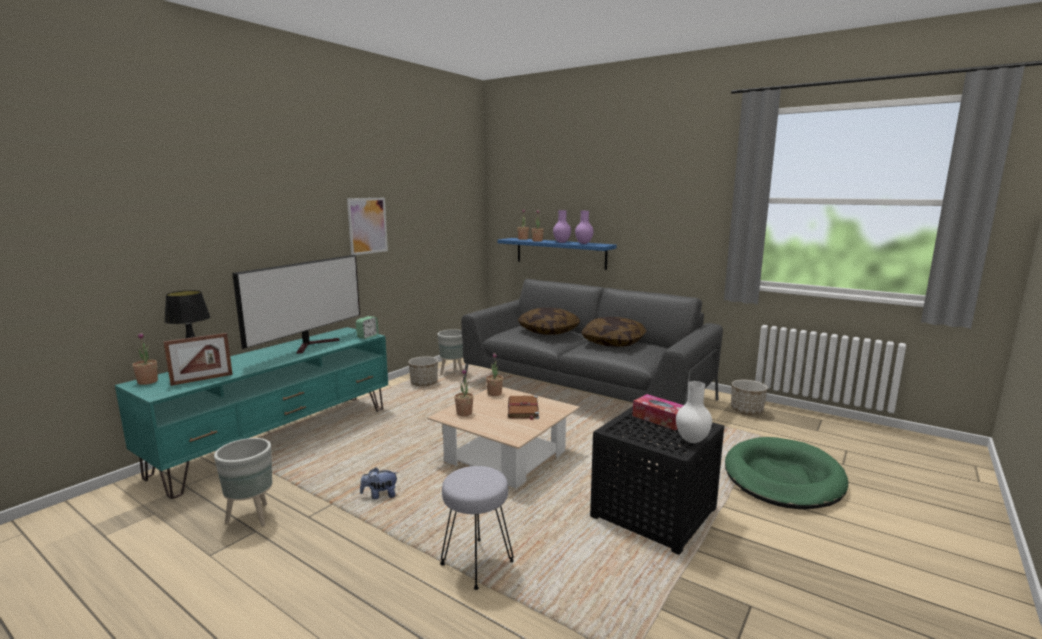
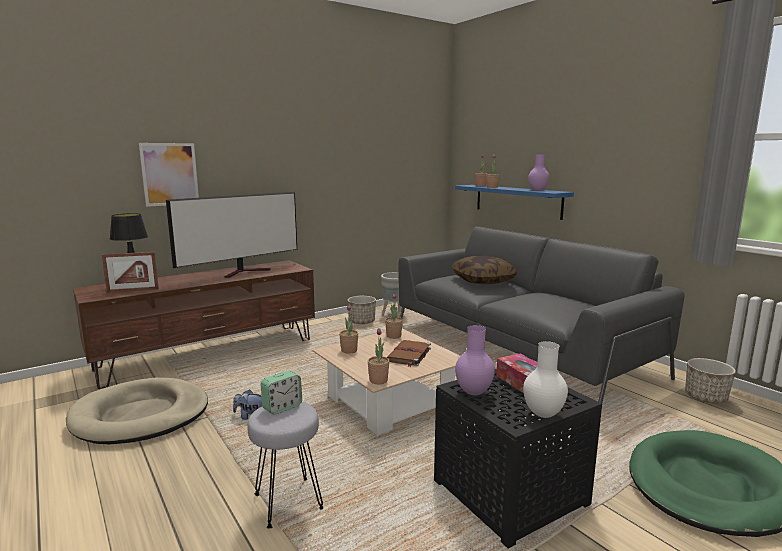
camera: 20 degrees right, 0 degrees up
(148, 382) = (95, 288): potted plant -> potted plant (378, 380)
(253, 517) = (141, 416): grey planter -> beige dog bed
(279, 439) = (209, 353): turquoise tv stand -> brown tv stand
(367, 225) = (316, 166): picture -> picture (170, 174)
(367, 336) = (297, 269): alarm clock -> alarm clock (282, 407)
(562, 242) = (516, 189): purple vase -> purple vase (474, 392)
(613, 342) = (544, 298): pillow -> none

